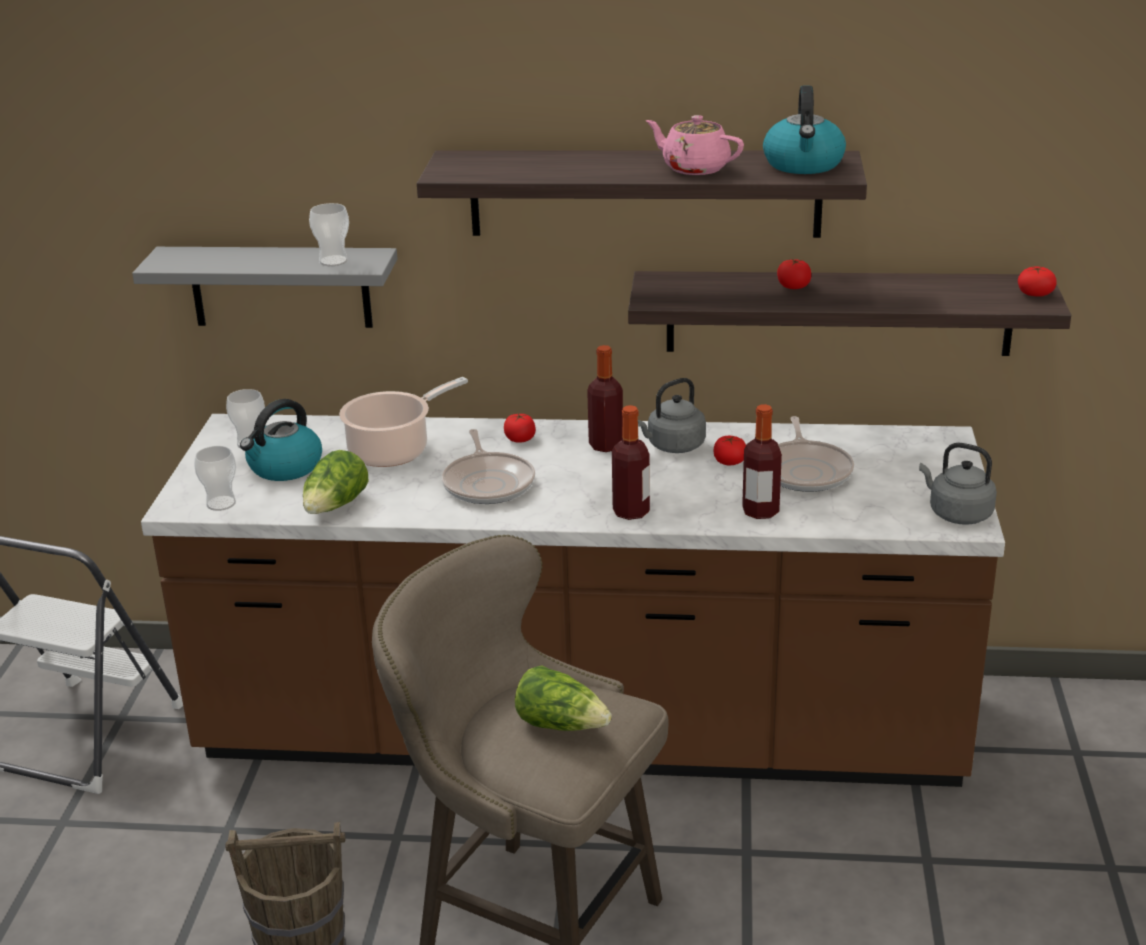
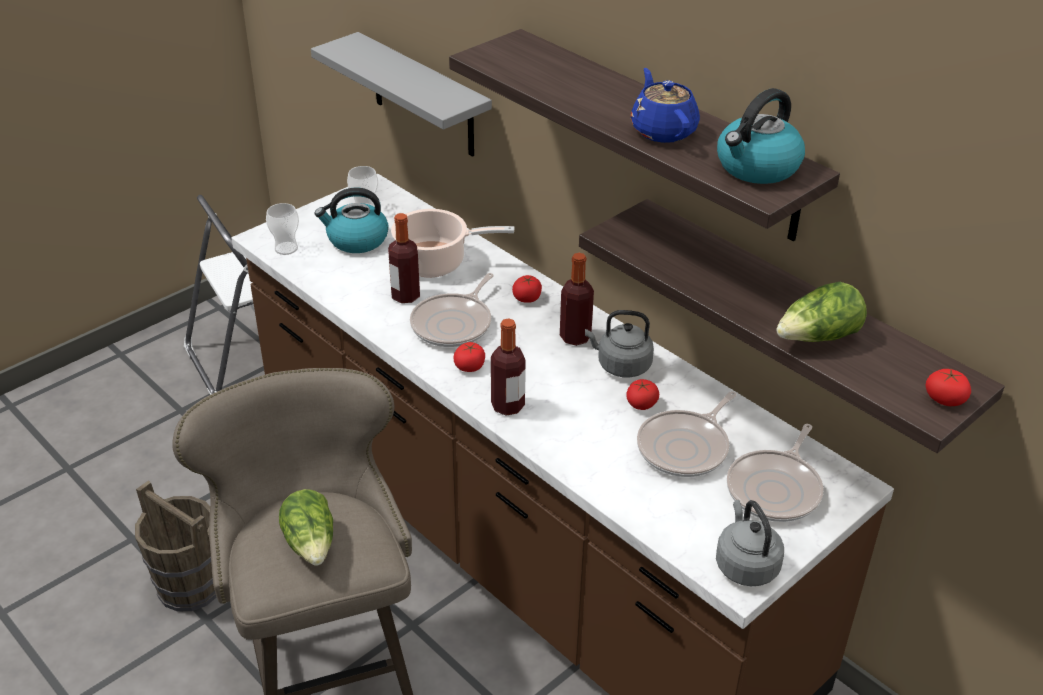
camera: 40 degrees right, 10 degrees up
(333, 261) = (433, 93): cup -> none
(335, 507) = (341, 289): lettuce -> lettuce (818, 337)
(694, 168) = (663, 130): pink teapot -> blue teapot
(760, 511) = (596, 463): bottle -> bottle (405, 296)
(793, 286) = (741, 277): tomato -> tomato (469, 366)
(904, 463) = (776, 489): none -> frying pan

